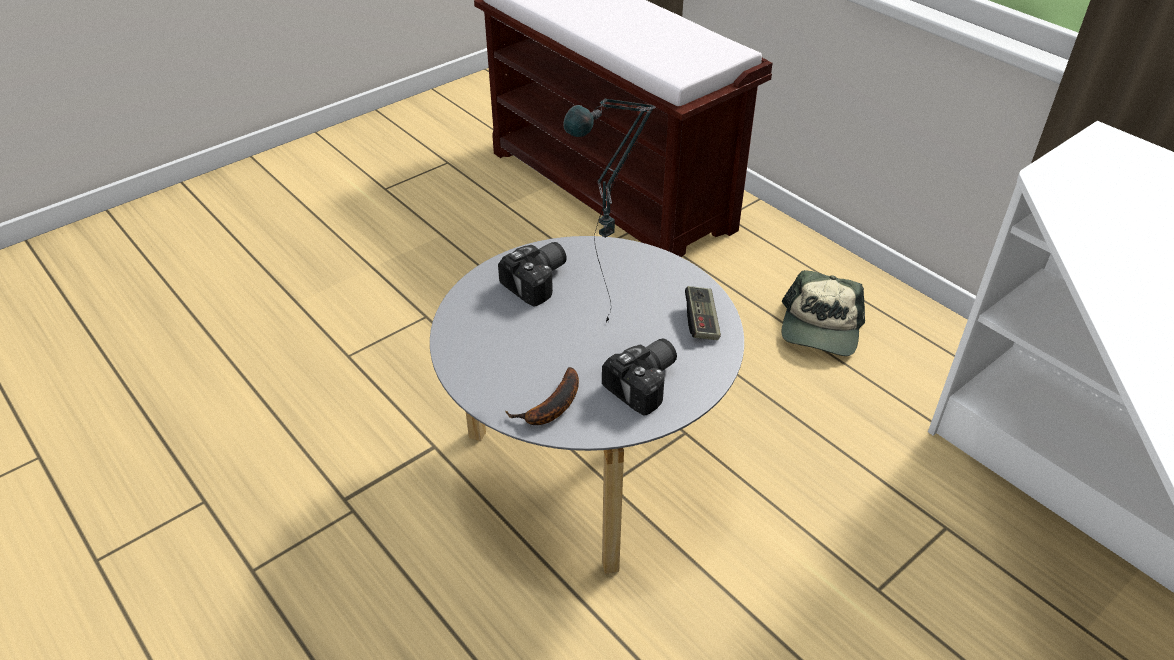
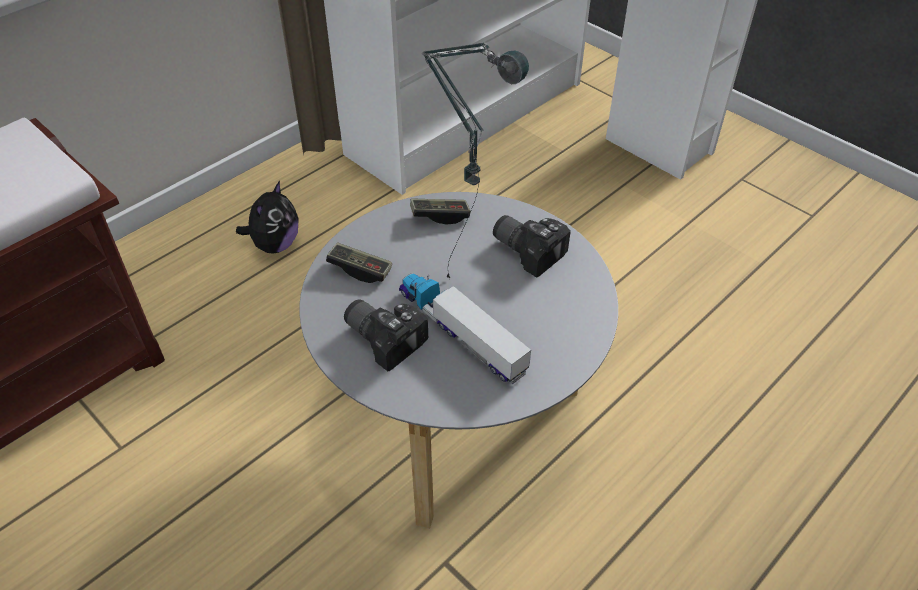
camera: 95 degrees left, 5 degrees up
(537, 327) = (460, 332): none -> toy truck
(551, 408) = (573, 311): banana -> none
(624, 268) = (360, 269): none -> game controller
(820, 329) = (275, 244): cap -> plush toy

